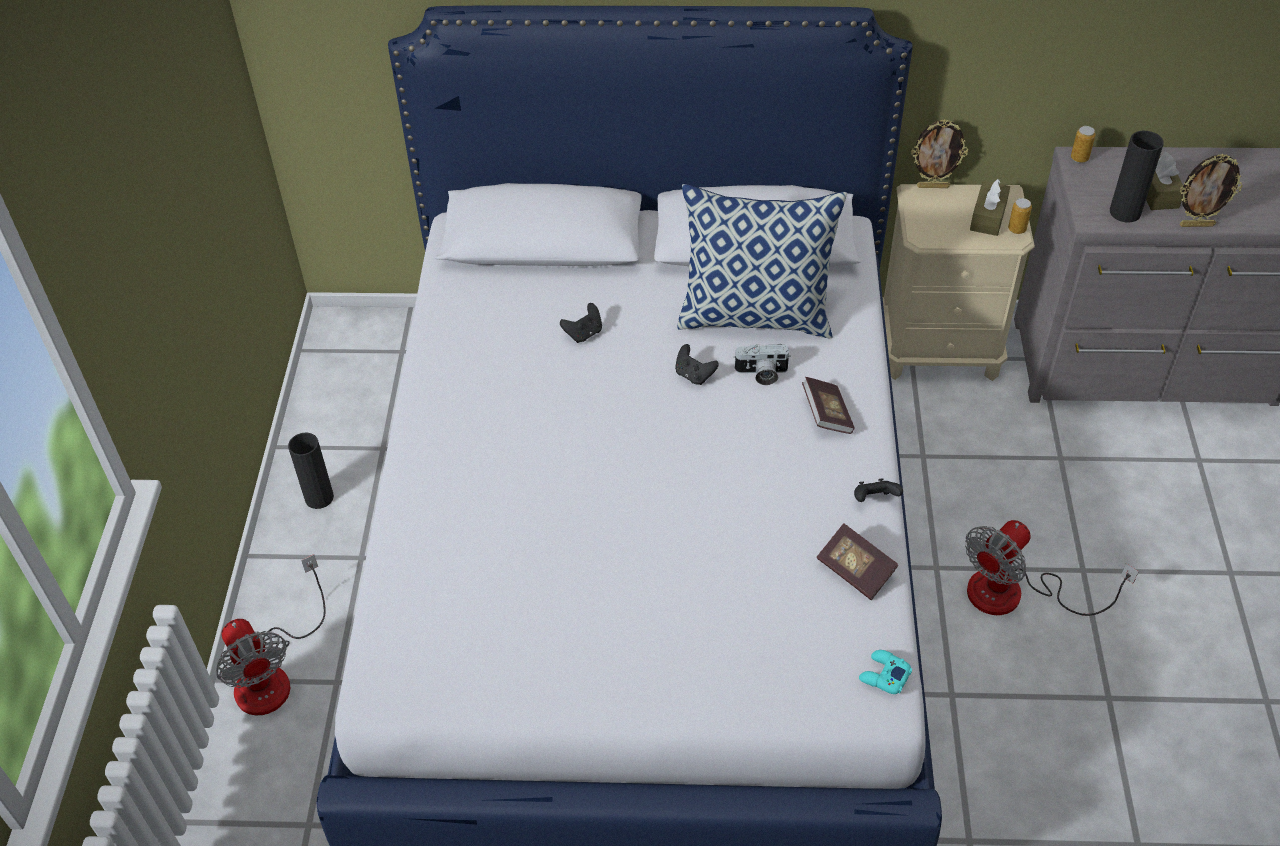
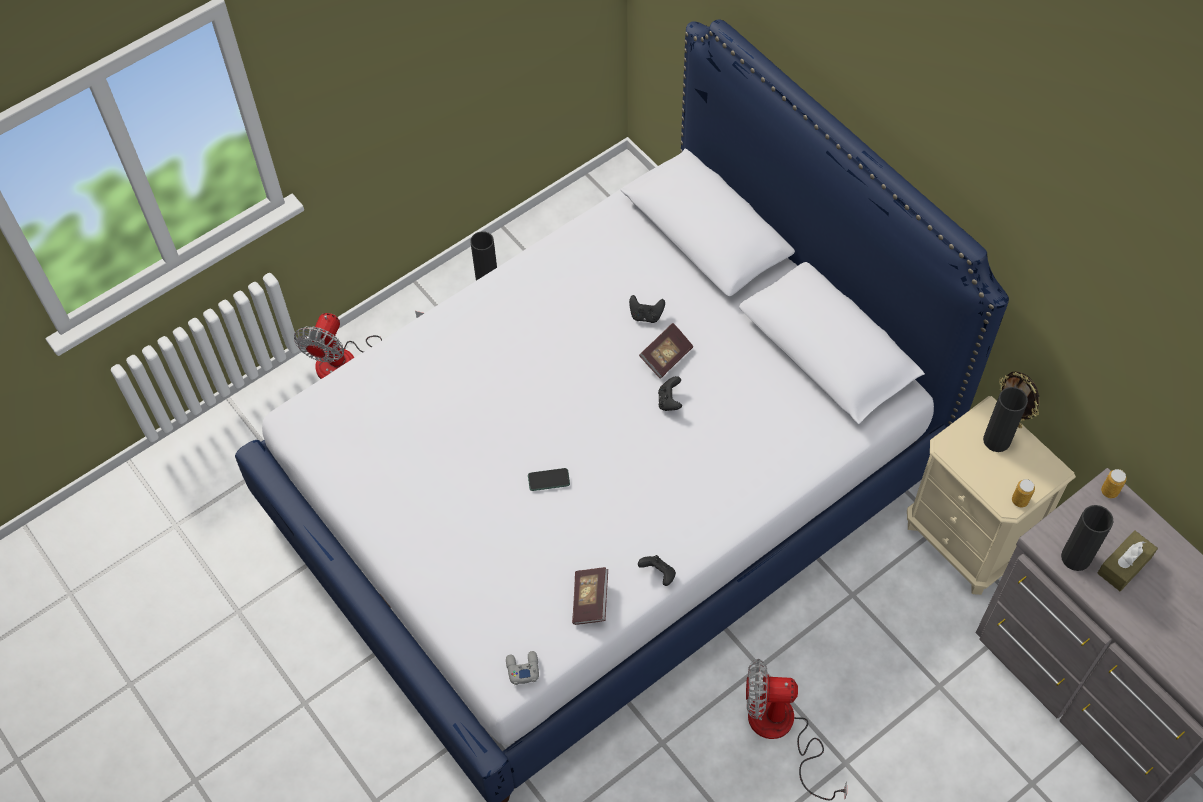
camera: 50 degrees right, 10 degrees up
(686, 517) = (548, 480): none -> phone
(756, 316) = (757, 398): pillow -> none
(761, 374) = (707, 438): camera -> none
(826, 415) = (706, 499): book -> book (666, 357)
(884, 676) = (522, 668): turquoise game controller -> grey game controller
(946, 207) = (996, 440): none -> black vase
(988, 217) = (1014, 473): brown tissue box -> none
(1196, 225) = (1112, 614): picture frame -> none

